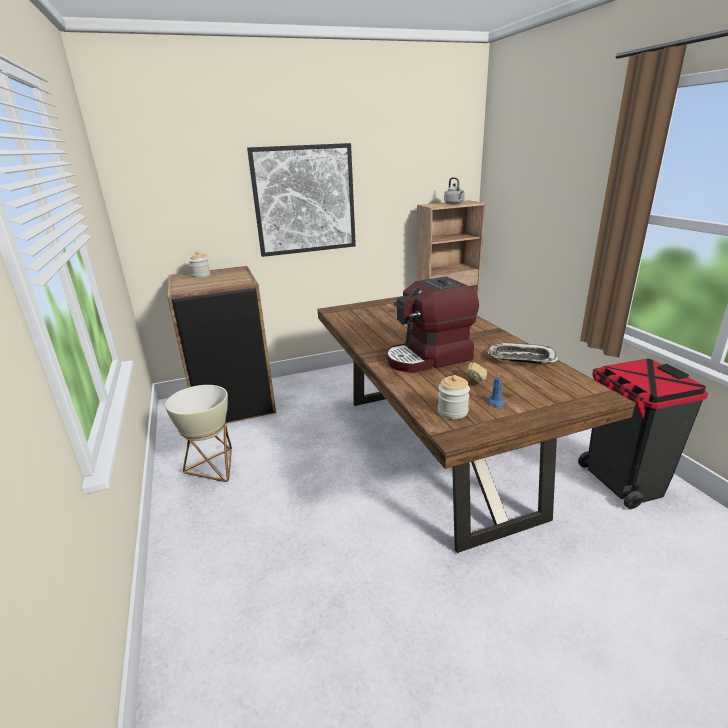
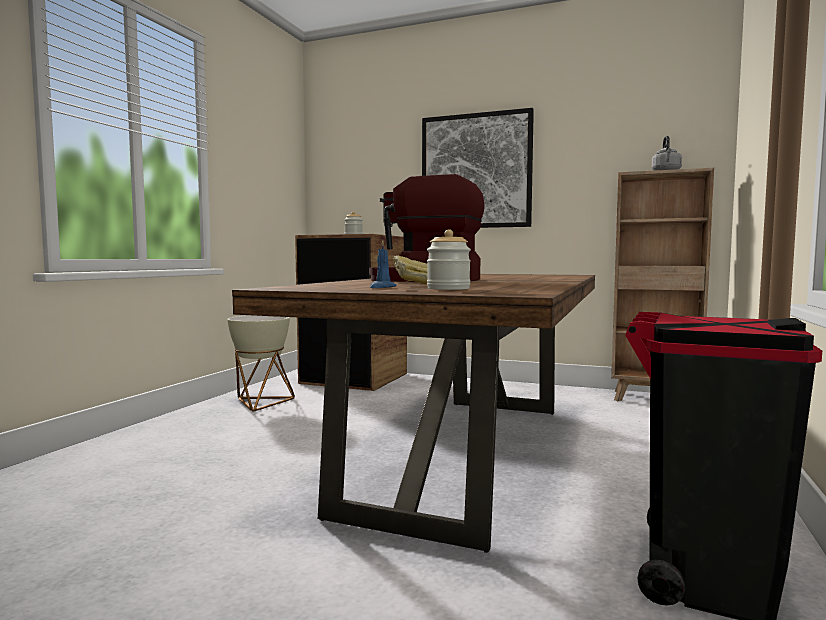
camera: 40 degrees right, 20 degrees down
(452, 411) = (324, 286): jar -> jar (448, 289)
(520, 358) = (525, 284): tray -> none

